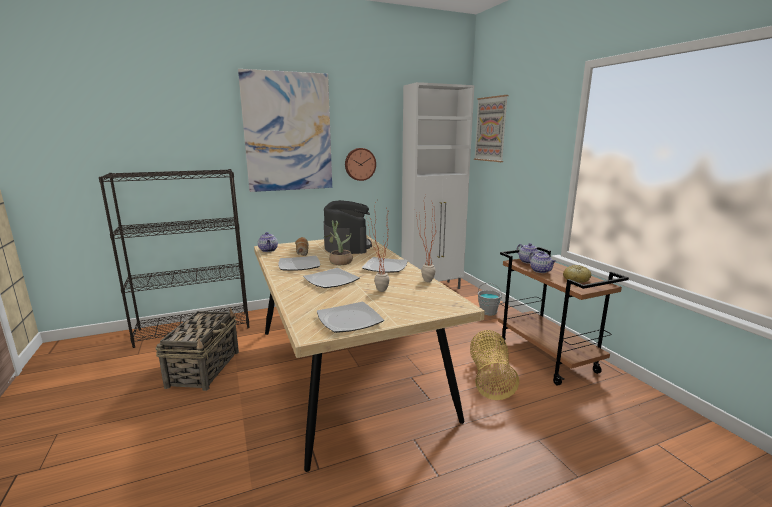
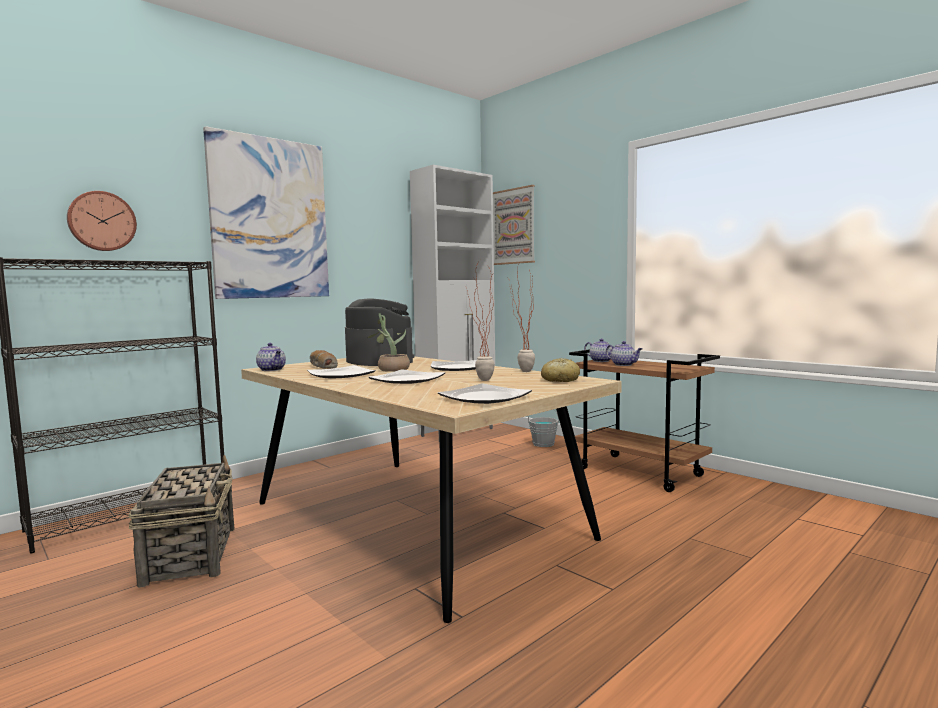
camera: 20 degrees left, 10 degrees down
(360, 164) = (361, 266): wall clock -> wall clock (101, 221)
(490, 377) = (595, 498): basket -> none
(576, 279) = (666, 366): bread -> bread (560, 380)

